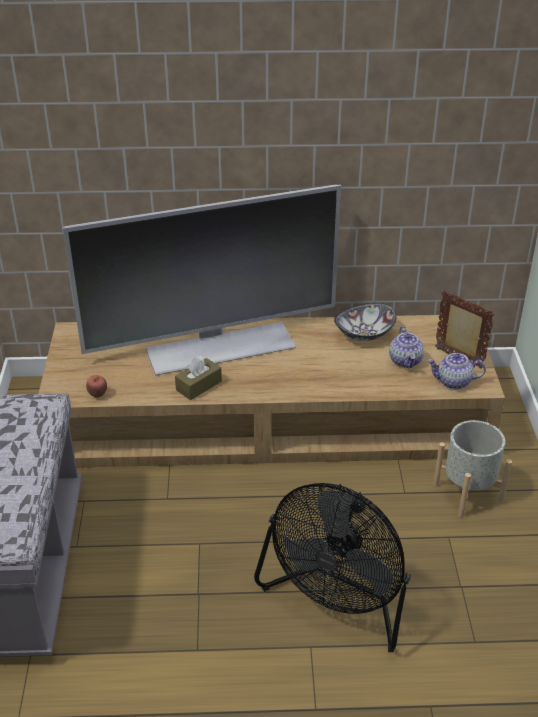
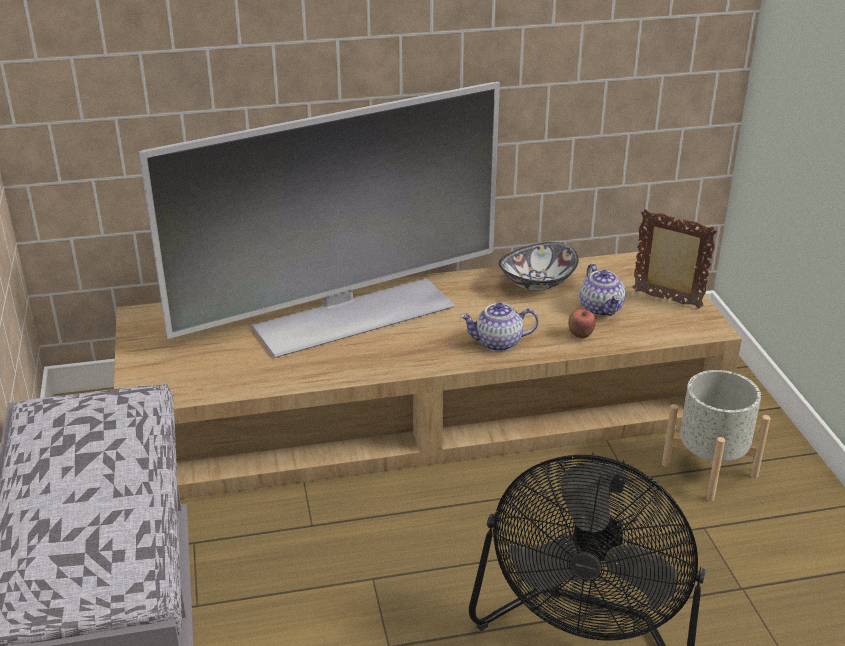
camera: 10 degrees left, 5 degrees down
(97, 394) = (199, 390): apple -> apple (580, 336)
(199, 386) = (338, 364): brown tissue box -> none
(453, 382) = (671, 327): teapot -> teapot (498, 343)

